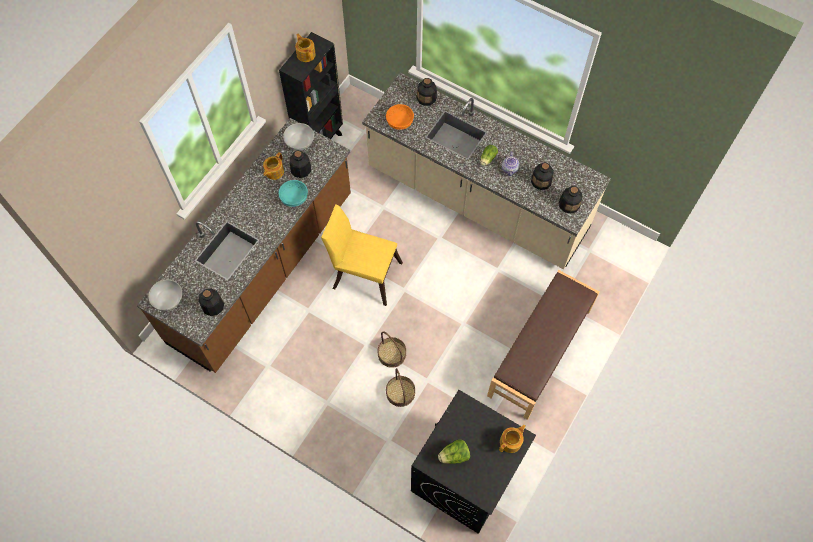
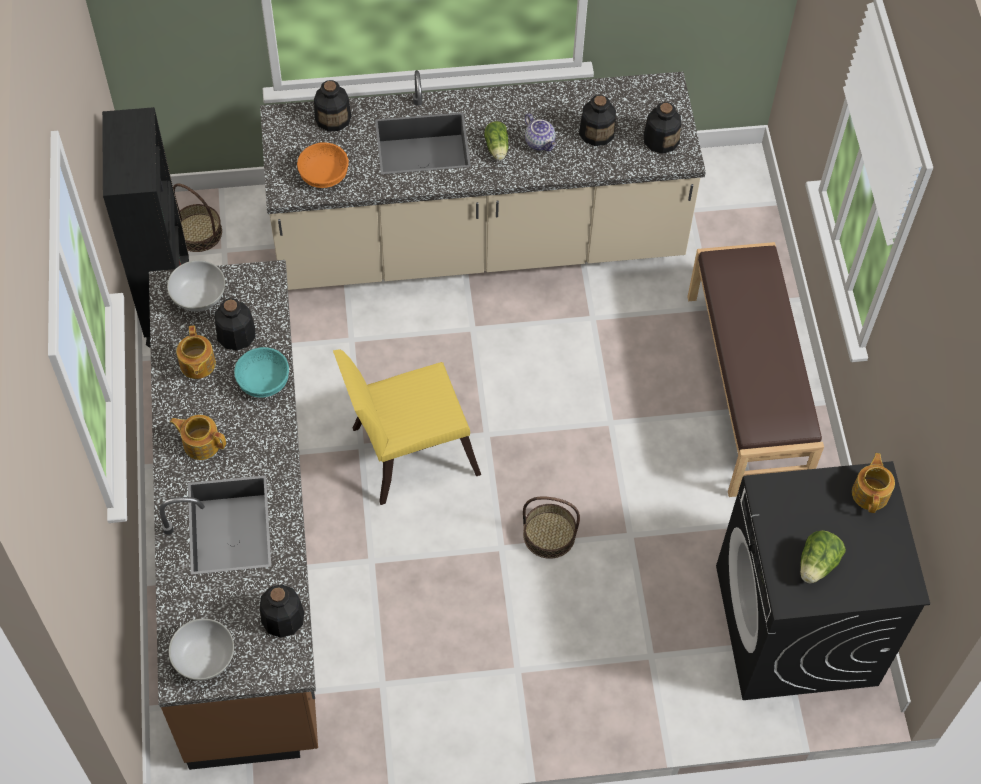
camera: 40 degrees left, 5 degrees down
(306, 54) = (125, 147): teapot -> teapot (201, 443)
(400, 392) = (608, 579): basket -> basket (198, 233)

